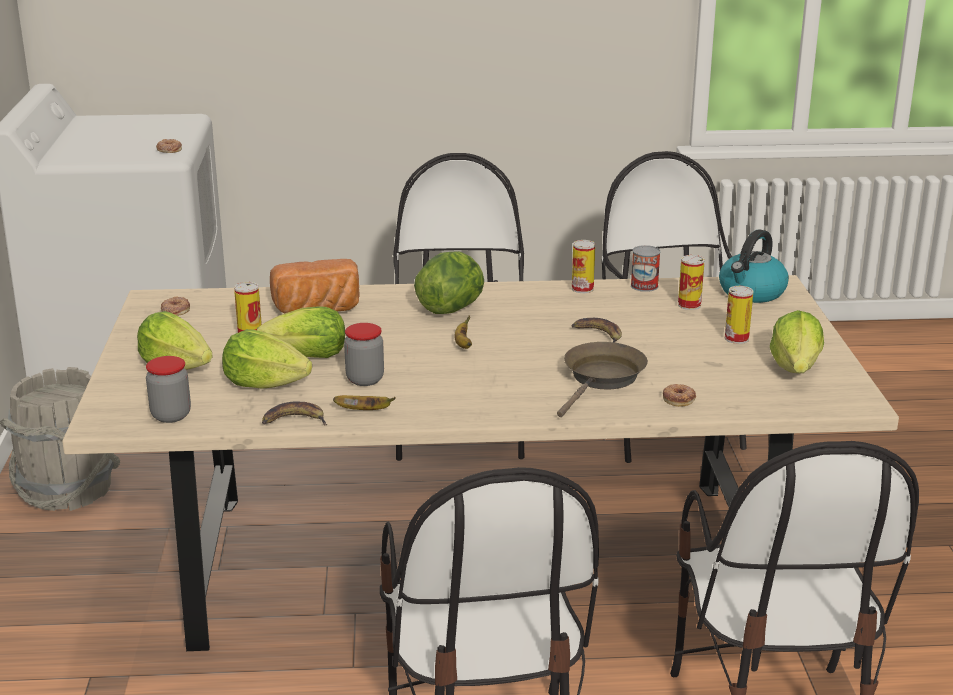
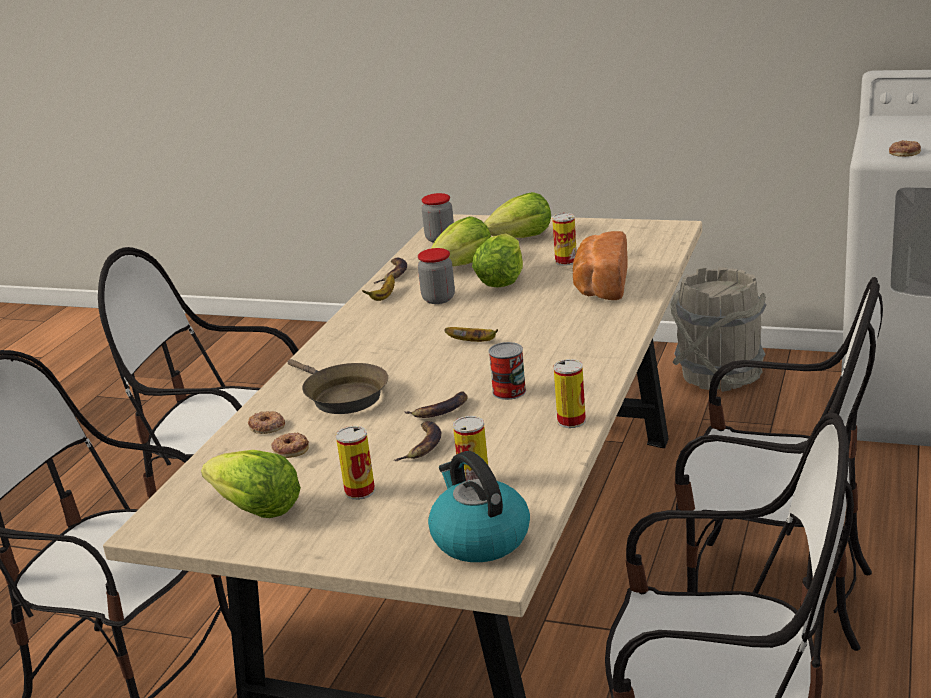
camera: 115 degrees right, 0 degrees up
(175, 310) = (640, 236): donut -> donut (291, 449)
(452, 309) = (563, 344): lettuce -> none
(644, 286) = (554, 463): can -> can (509, 391)
(656, 330) = (422, 445): none -> banana

